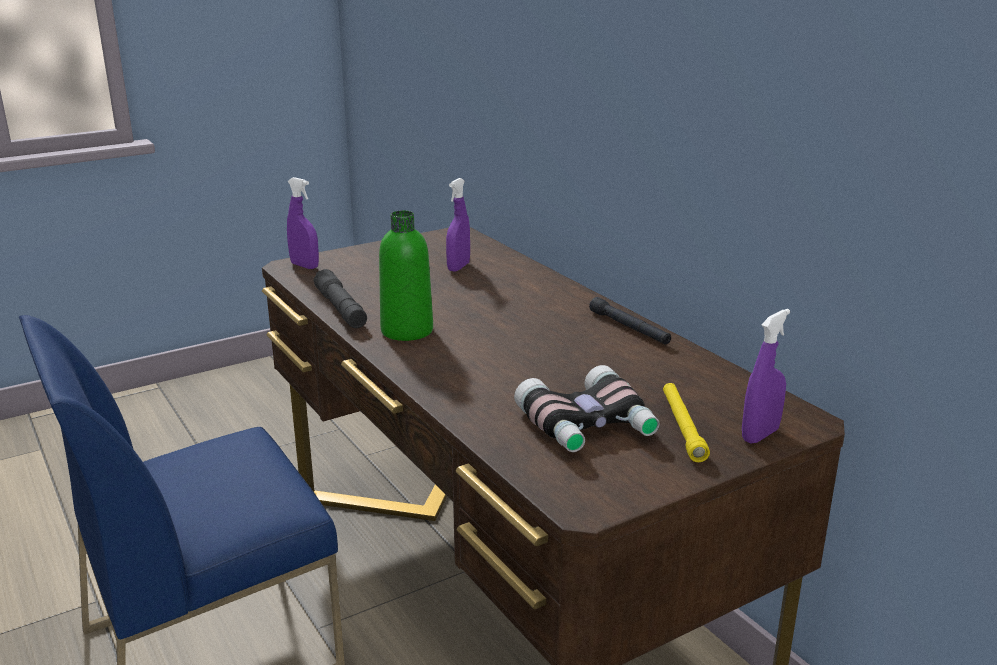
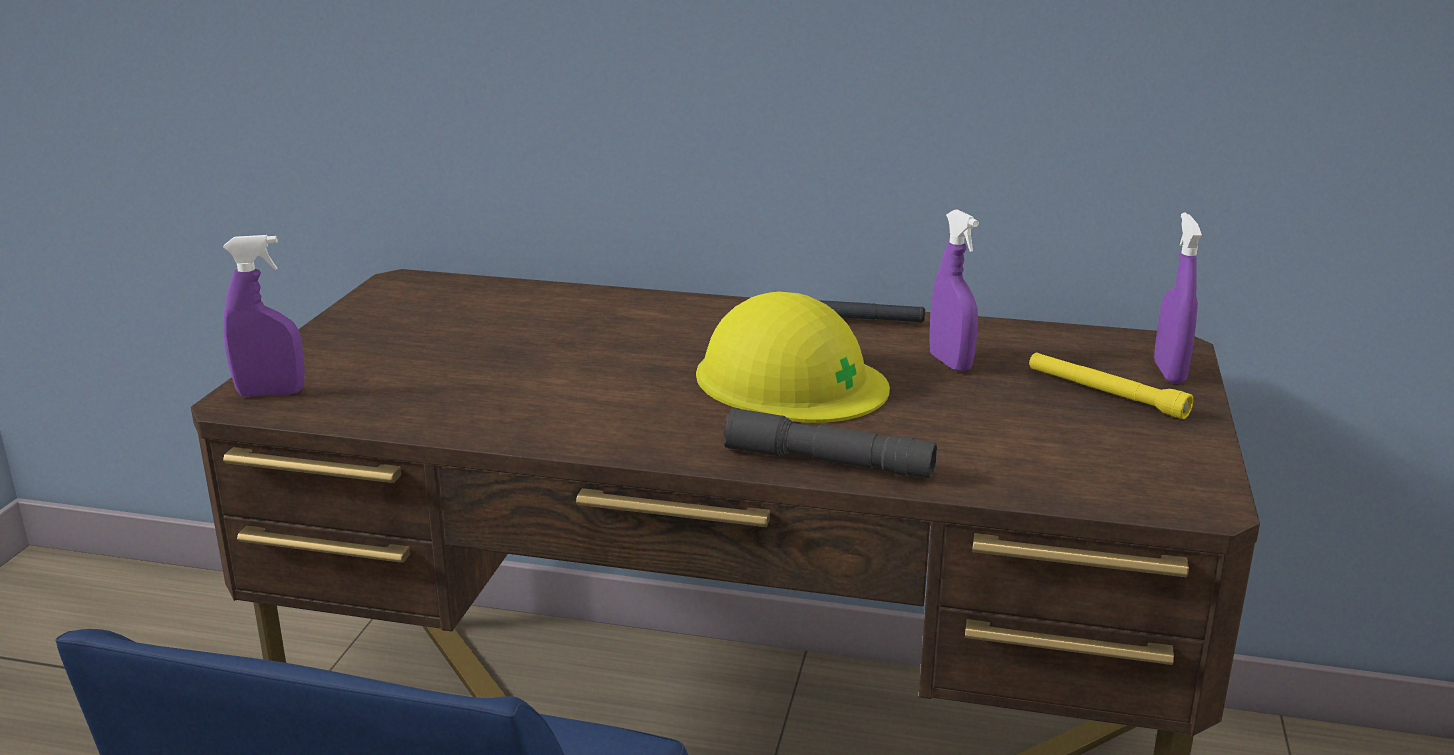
camera: 45 degrees left, 0 degrees up
(341, 309) = (469, 427): grey flashlight -> grey flashlight (828, 462)
(407, 331) = (623, 418): green bottle -> none
(458, 267) = (505, 321): purple spray bottle -> purple spray bottle (950, 363)
(522, 346) = (790, 380): none -> yellow hard hat
(588, 426) = (1036, 431): binoculars -> none

